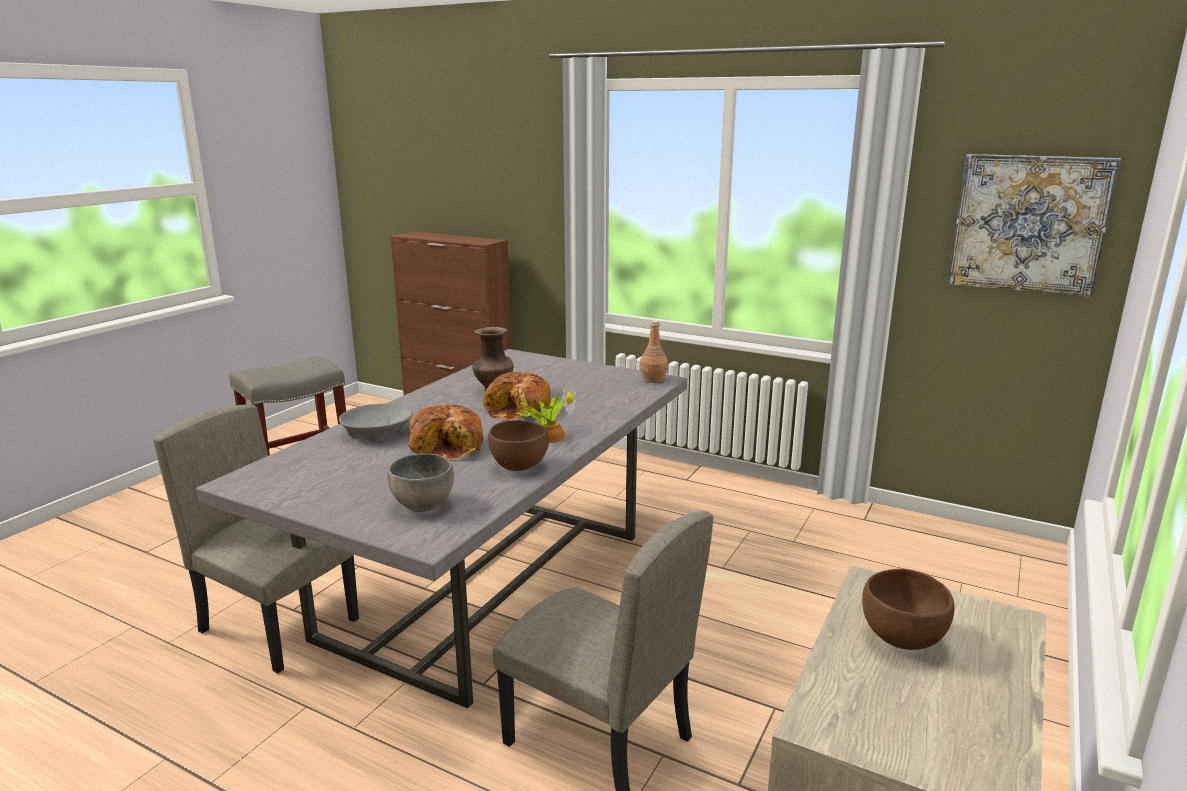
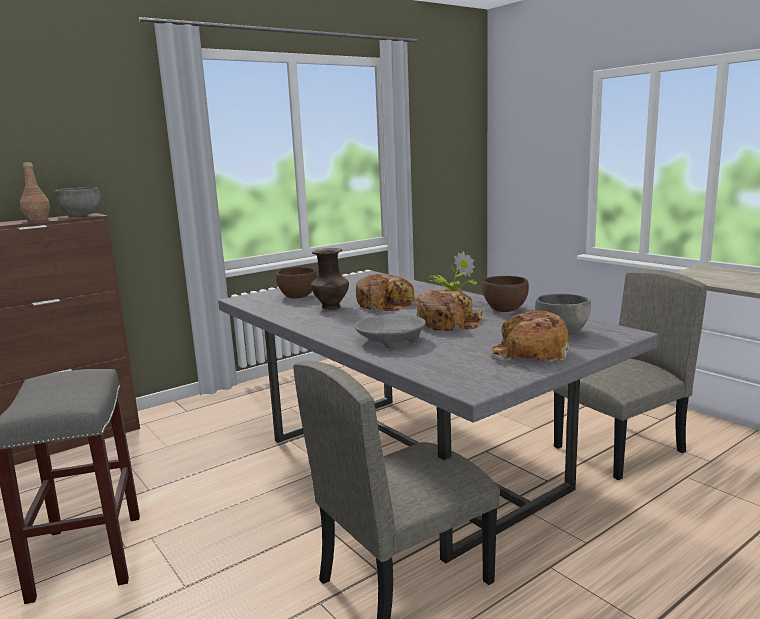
camera: 65 degrees left, 5 degrees down
(342, 494) = (528, 352): none -> bread
(483, 240) = (80, 215): none -> grey bowl
(653, 380) = (366, 275): brown bottle -> brown bottle (38, 220)
(901, 638) = (723, 279): brown bowl -> brown bowl (297, 297)
(1028, 224) = (452, 145): picture -> none

